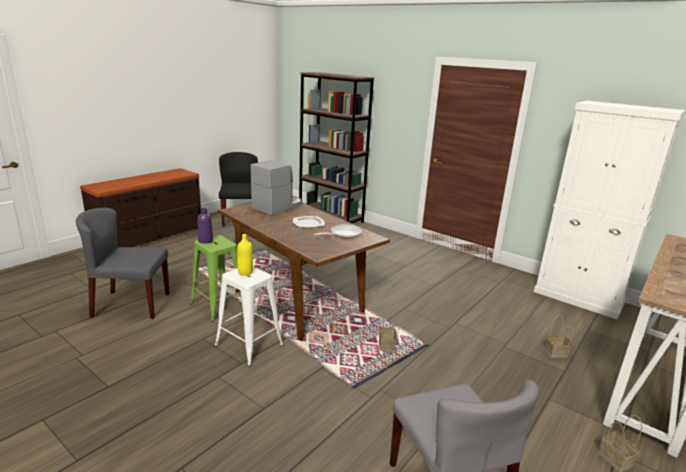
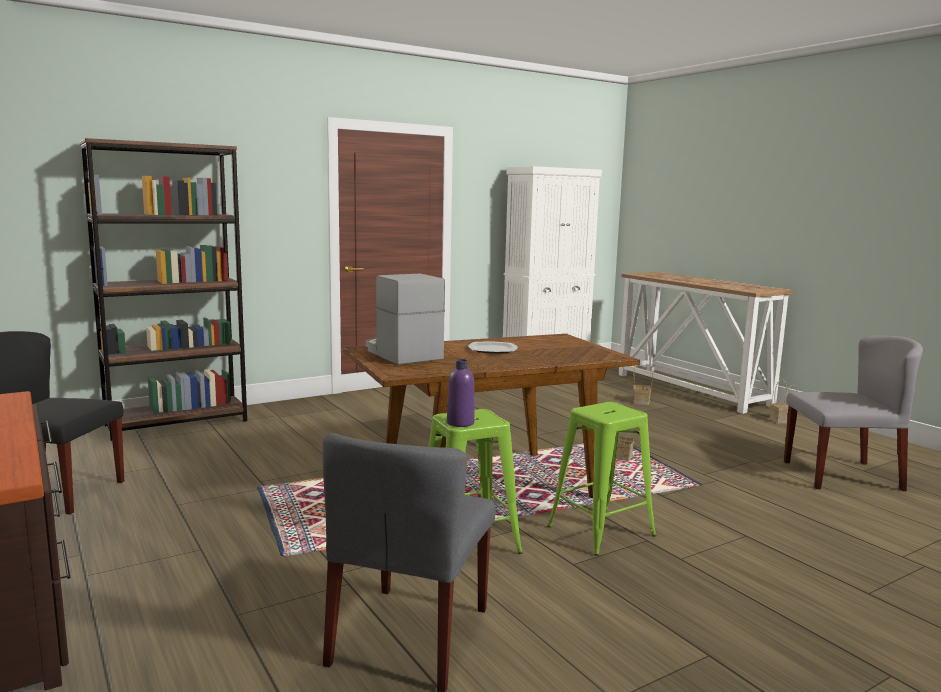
camera: 70 degrees left, 10 degrees down
(245, 272) = (601, 411): yellow bottle -> none
(249, 345) = (602, 531): white stool -> green stool
(343, 234) = (544, 343): frying pan -> none

